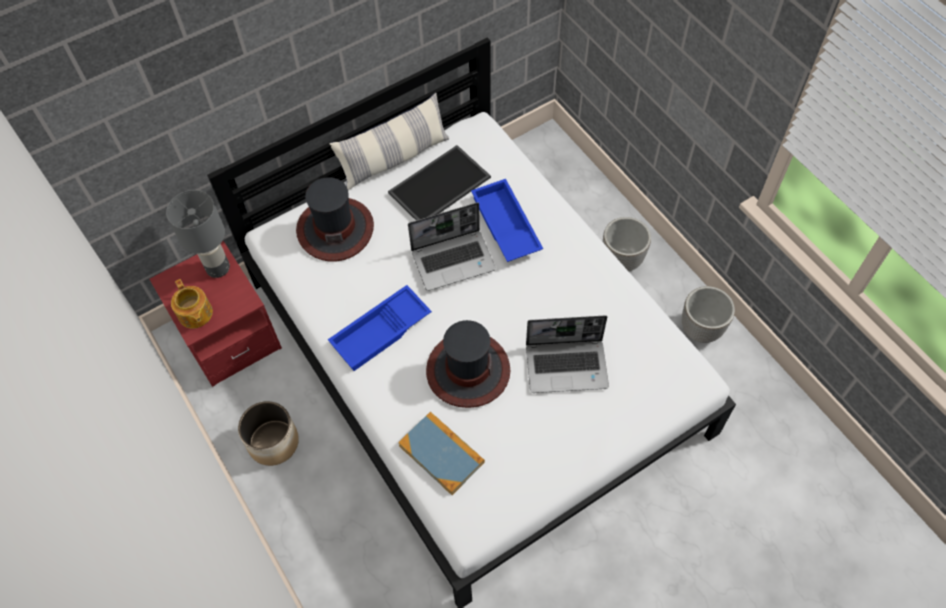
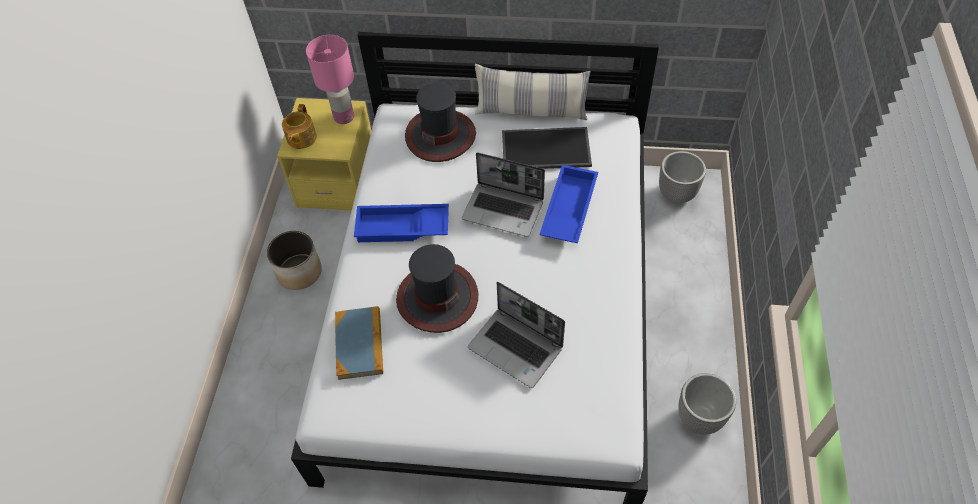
camera: 40 degrees right, 5 degrees down
(218, 267) = (344, 116): grey table lamp -> pink table lamp
(228, 336) = (337, 181): red nightstand -> yellow nightstand
(622, 260) = (679, 315): planter -> planter (677, 194)

